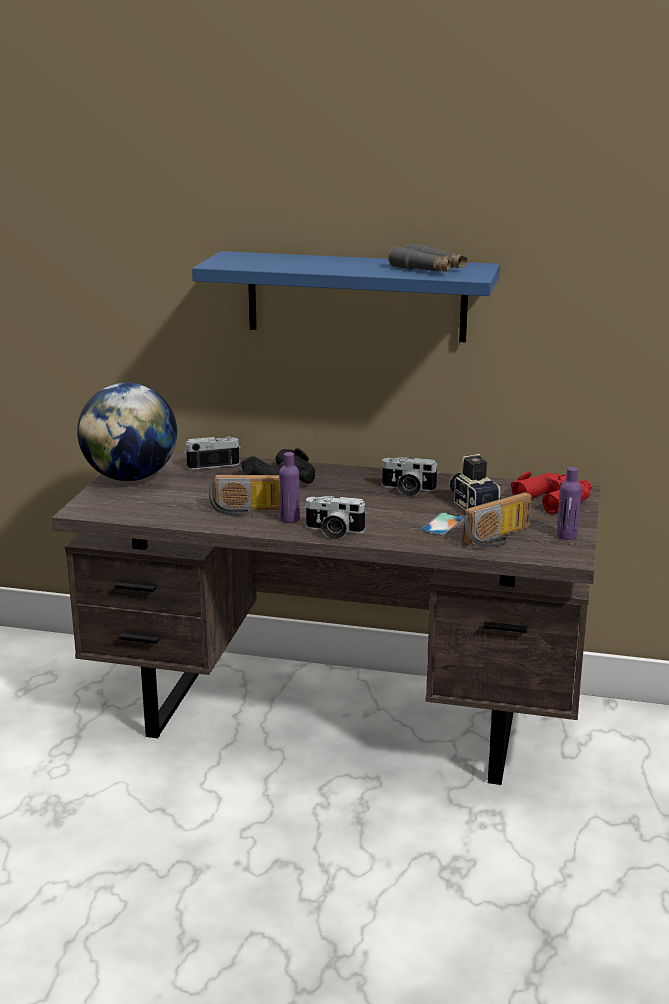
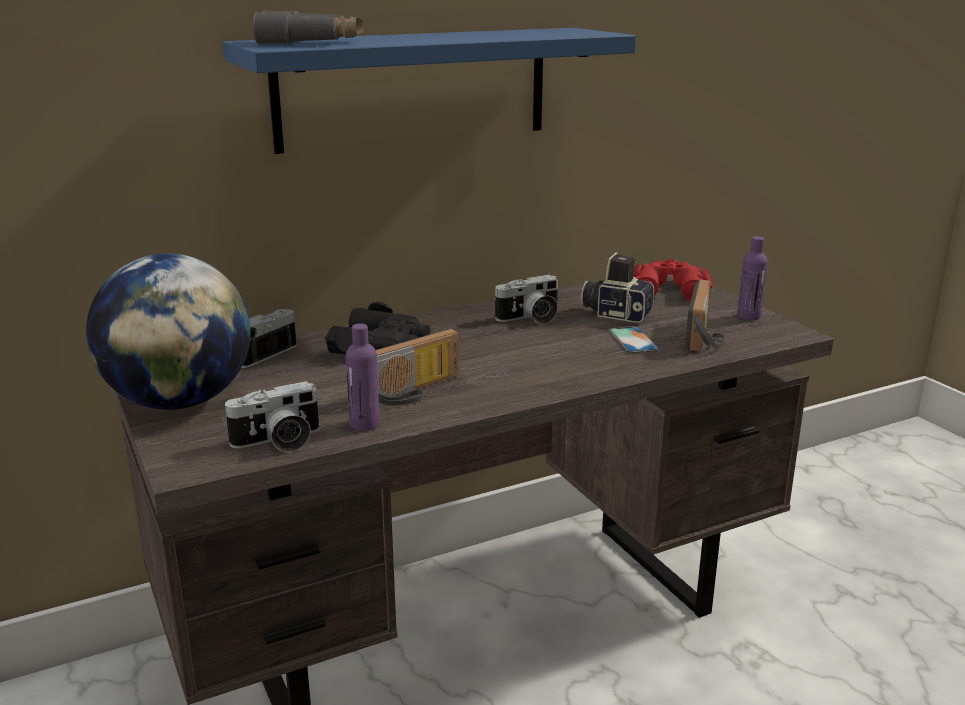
camera: 40 degrees left, 0 degrees up
(289, 519) = (478, 385): purple bottle -> purple bottle (364, 424)
(333, 532) = (552, 383): camera -> camera (278, 442)
(428, 269) = (535, 33): grey binoculars -> grey binoculars (311, 42)

